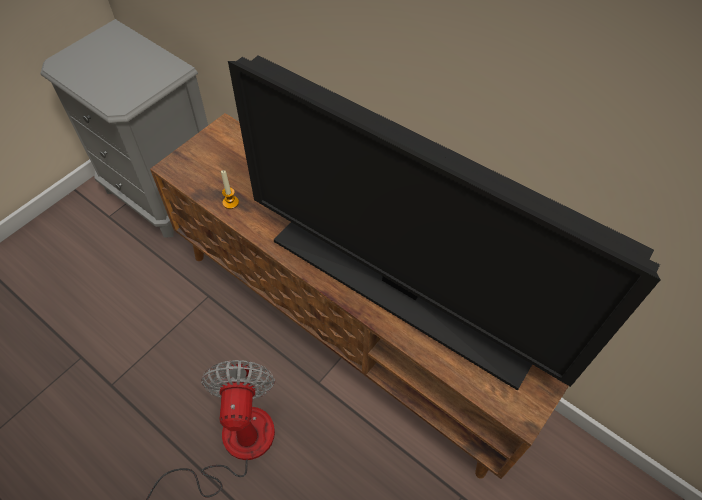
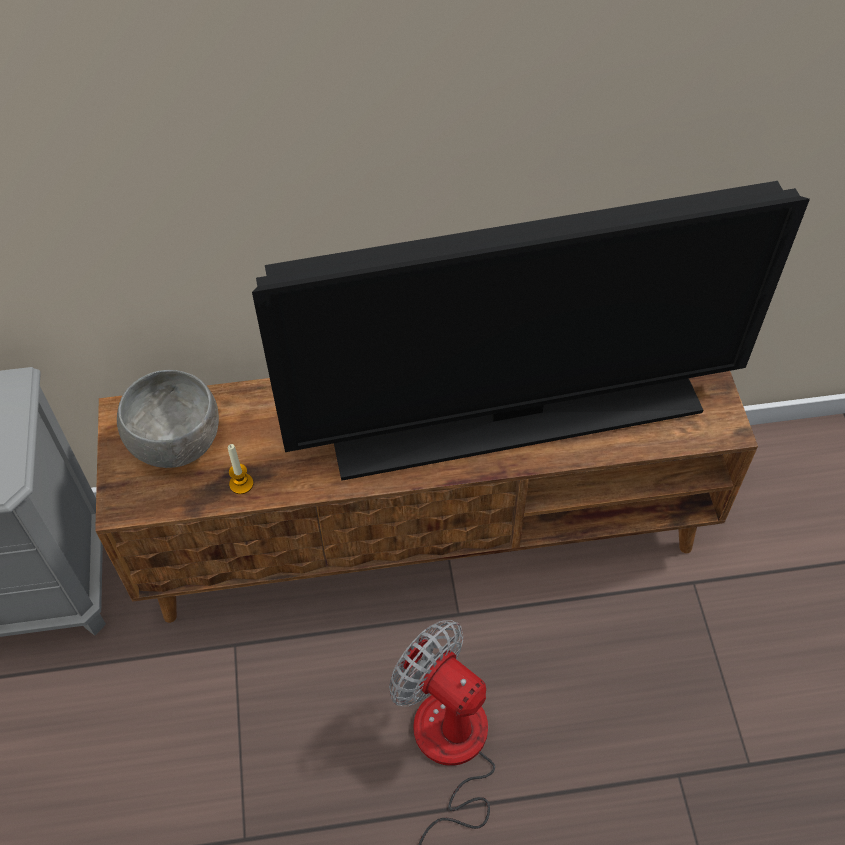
camera: 45 degrees left, 0 degrees up
(228, 160) = (177, 444): none -> grey bowl

